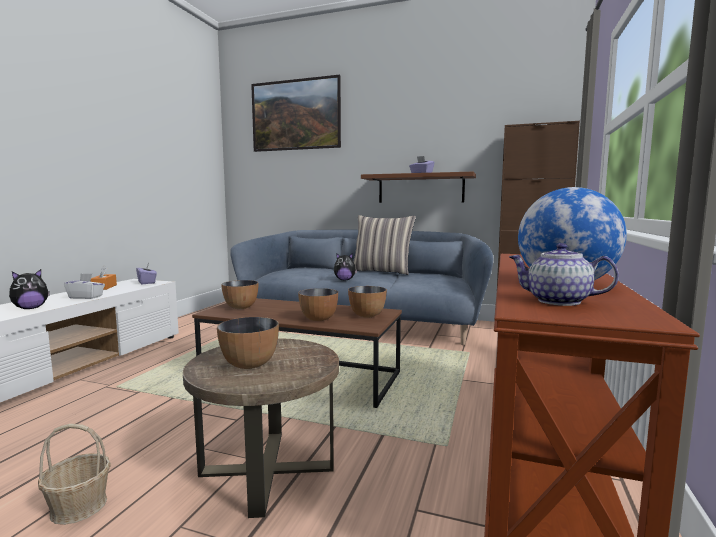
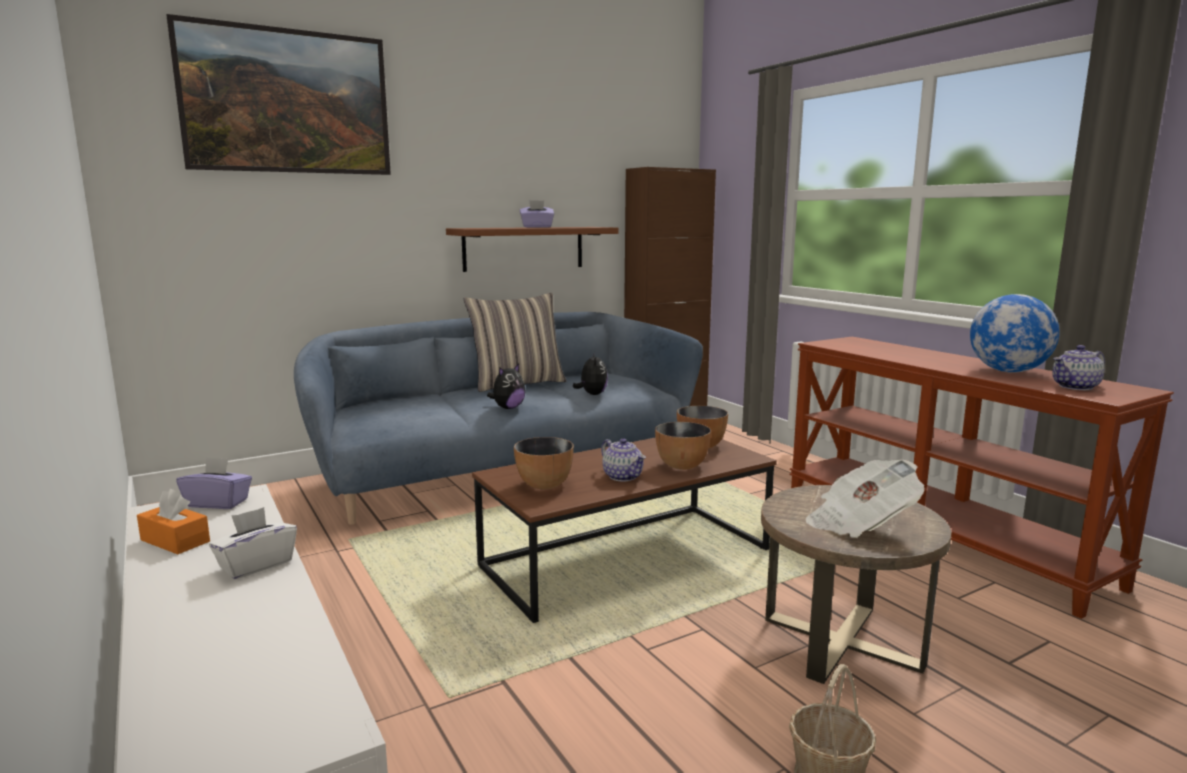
camera: 50 degrees left, 5 degrees up
(30, 308) = (266, 623): plush toy -> plush toy (592, 394)
(249, 364) = (860, 523): bowl -> newspaper
(278, 314) = (623, 476): none -> teapot

